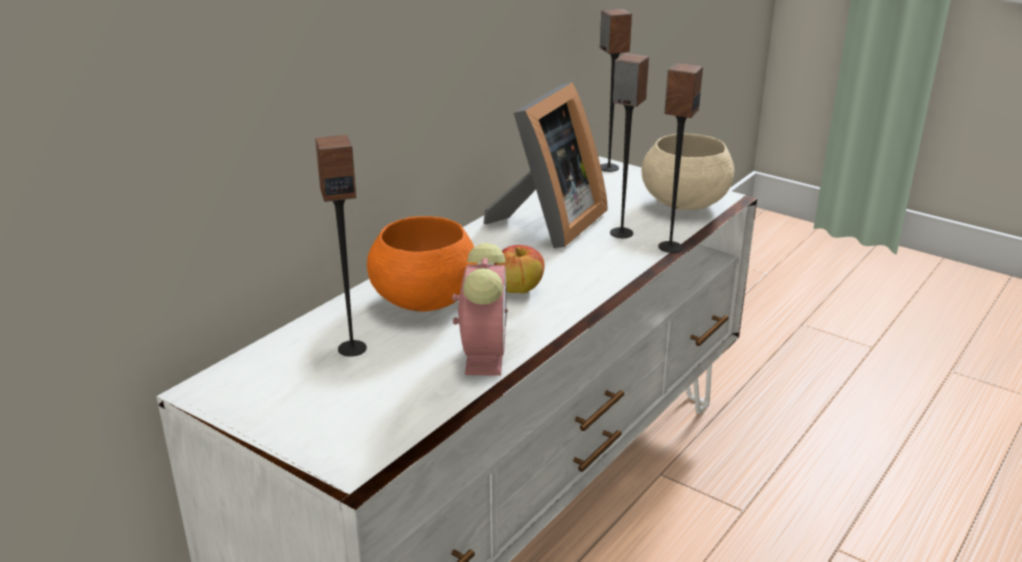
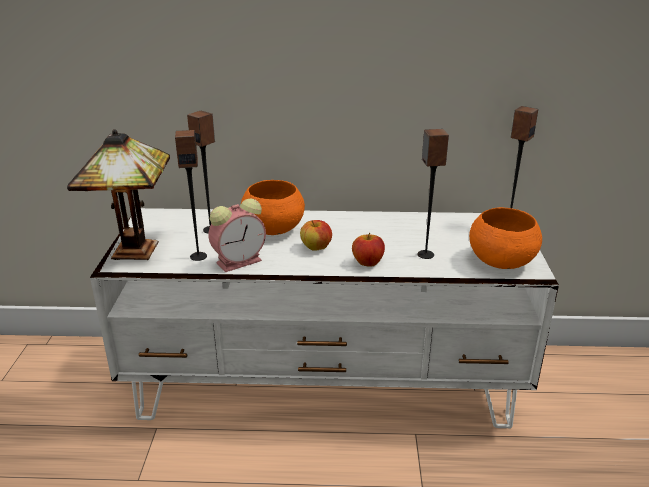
camera: 55 degrees right, 0 degrees up
(331, 437) = (136, 252): none -> table lamp
(548, 224) = (402, 231): picture frame -> none
(599, 271) = (368, 263): none -> apple
(669, 247) = (431, 275): speaker -> speaker (198, 256)
(685, 204) = (500, 262): beige bowl -> orange bowl

